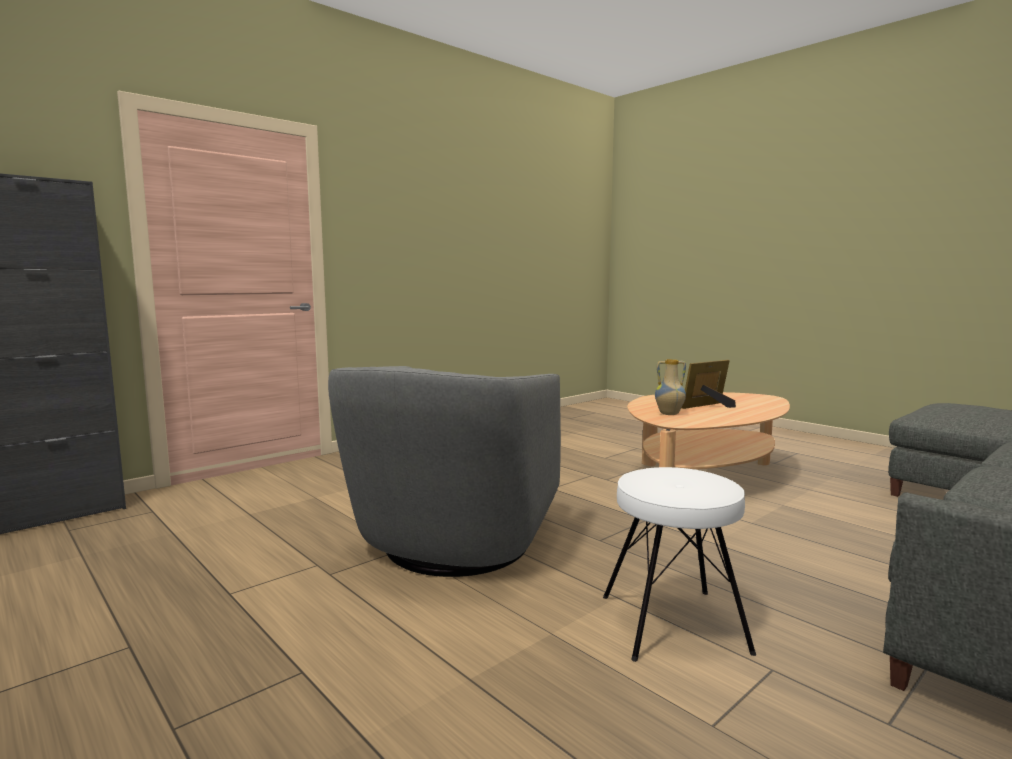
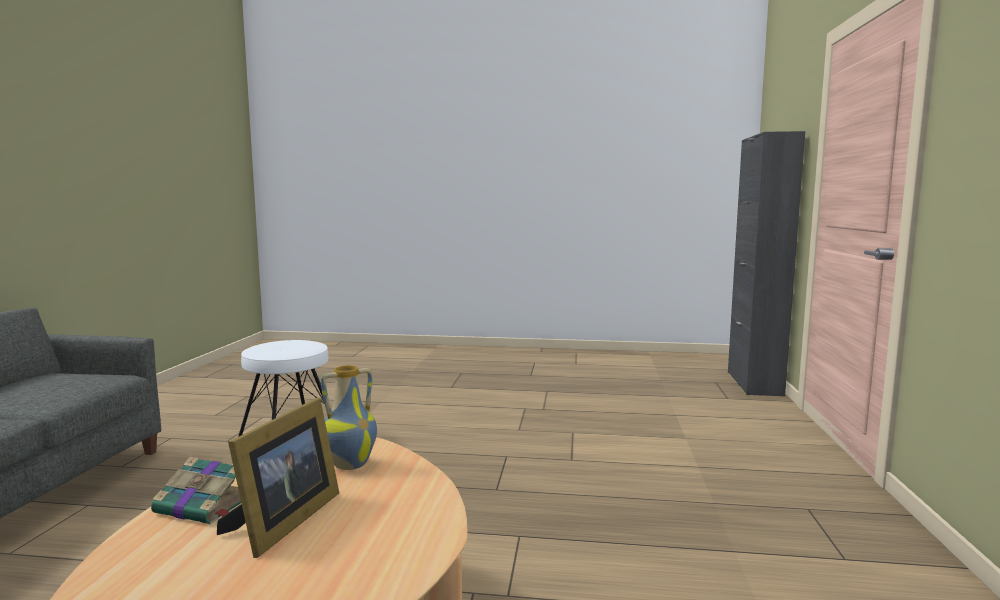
camera: 140 degrees right, 0 degrees up
(454, 545) = (491, 441): grey armchair -> none
(744, 414) = (204, 506): none -> book

